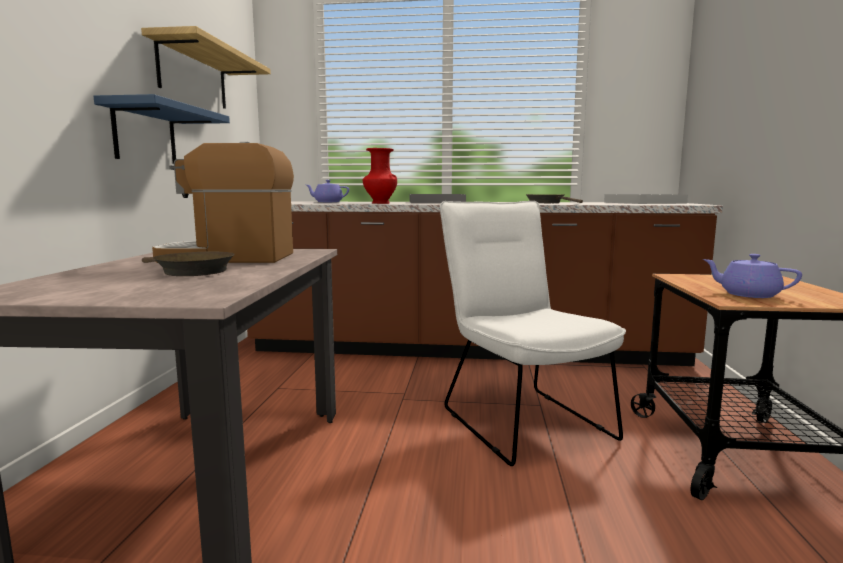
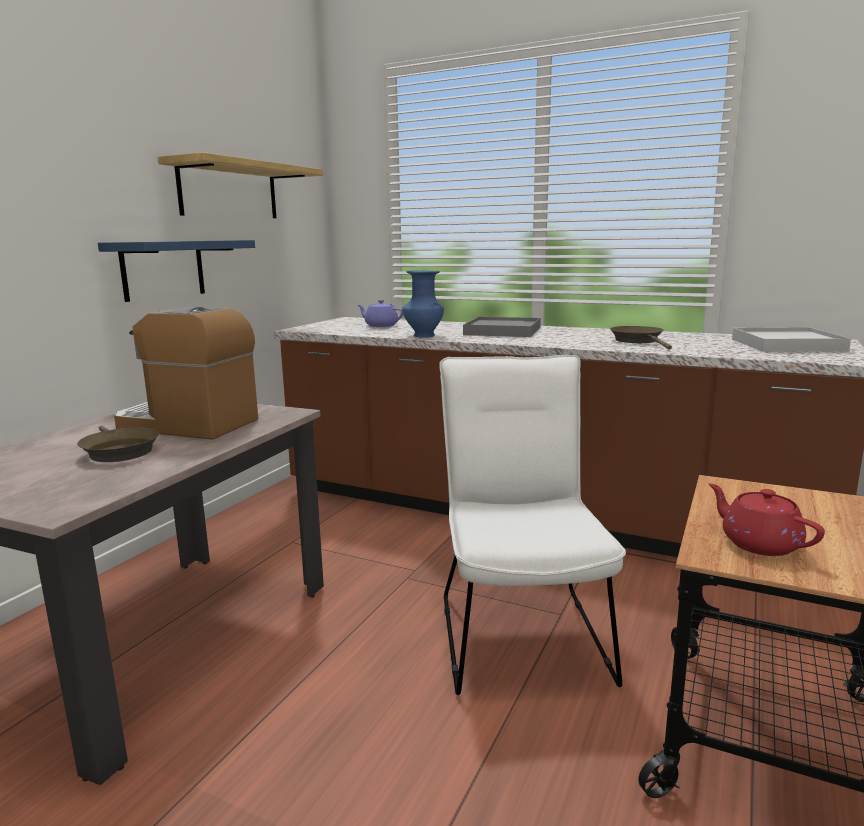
camera: 20 degrees right, 5 degrees up
(379, 203) = (423, 336): red vase -> blue vase
(747, 294) = (758, 543): purple teapot -> red teapot

